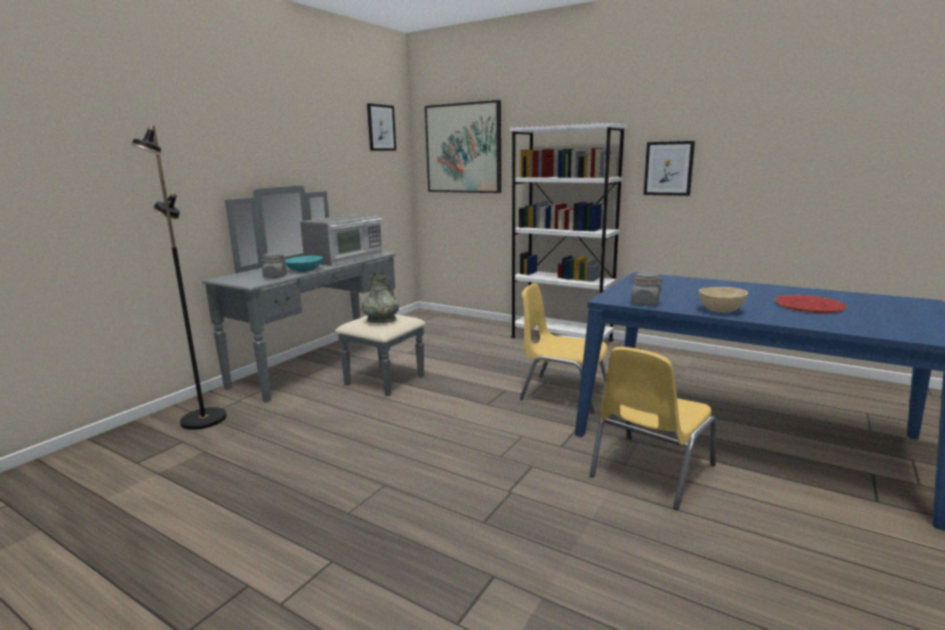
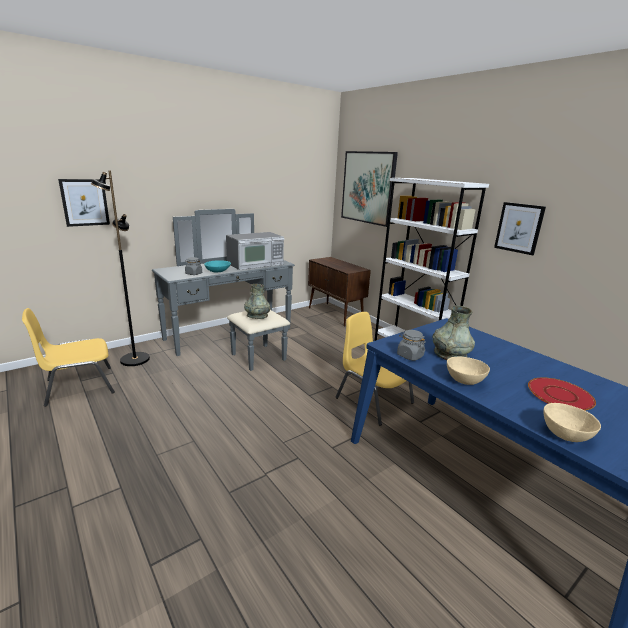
camera: 20 degrees right, 5 degrees up
(381, 128) = (309, 167): picture -> picture (85, 202)
(441, 319) = (335, 314): none -> brown cabinet
(650, 471) = (381, 492): yellow chair -> yellow chair (78, 386)
(679, 296) = (450, 354): none -> grey vase
(849, 328) = (564, 435): none -> beige bowl

